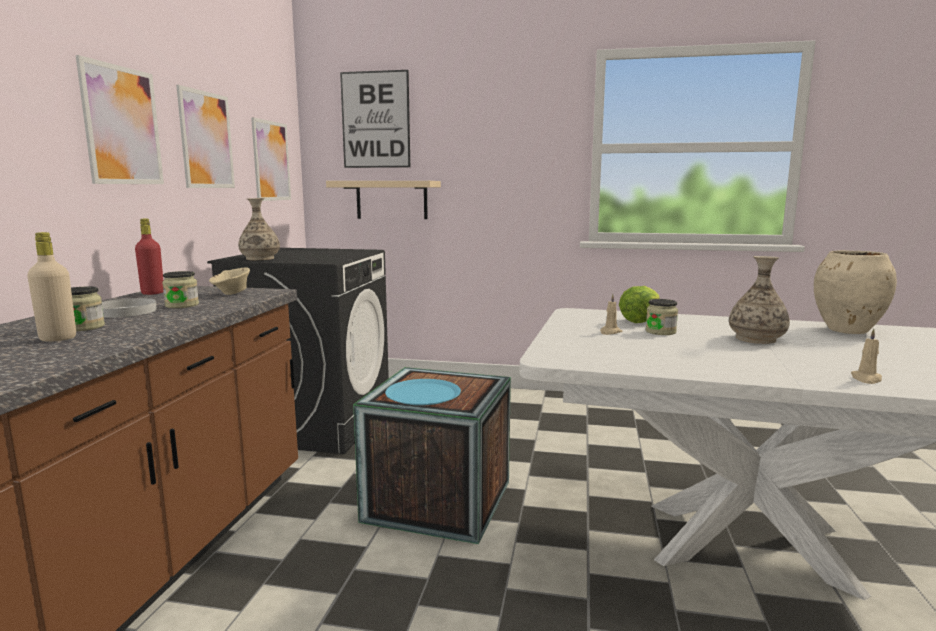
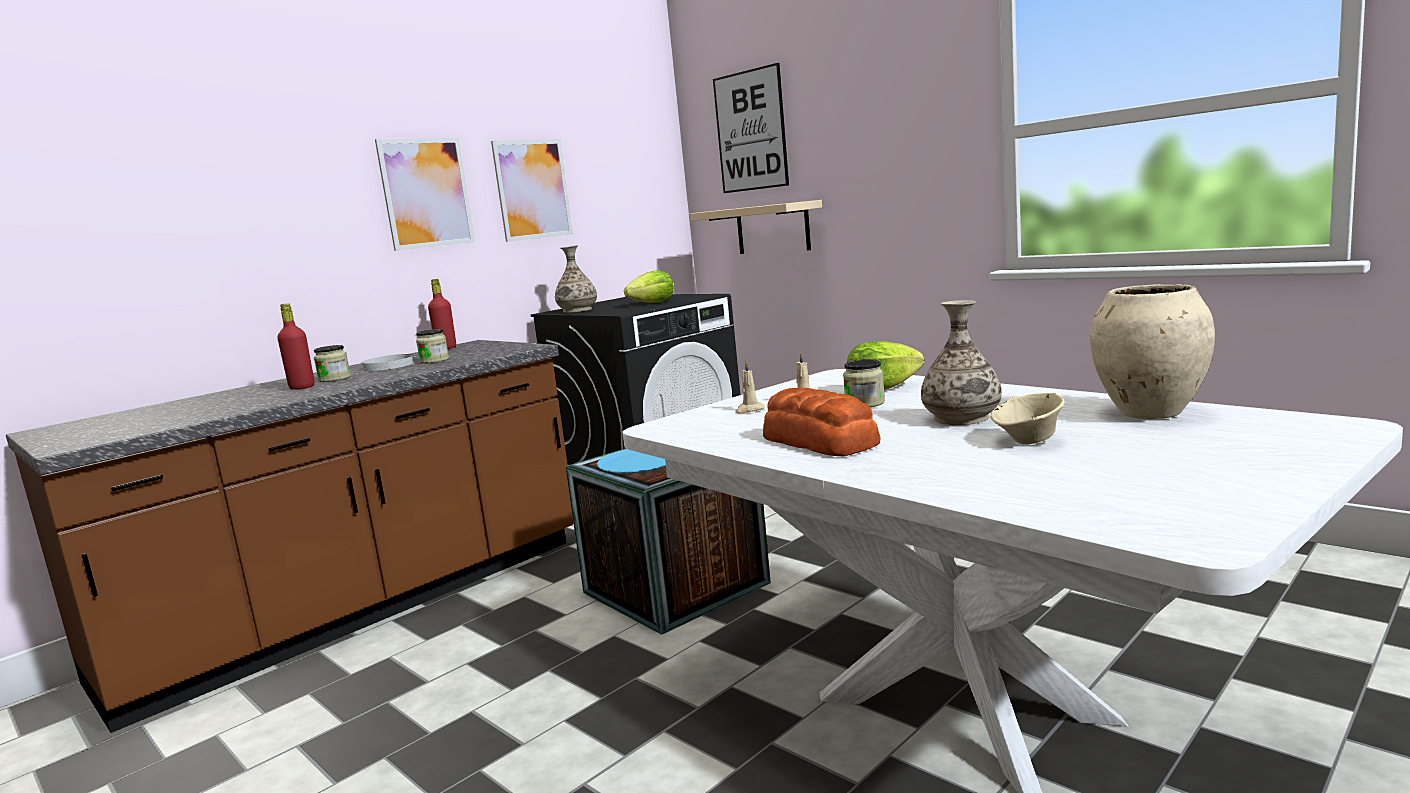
camera: 35 degrees right, 0 degrees up
(58, 338) = (302, 387): beige bottle -> red bottle
(231, 293) = (496, 349): beige bowl -> beige bowl (1028, 441)
(271, 161) = (632, 197): picture -> none
(332, 255) = (653, 303): none -> lettuce
(713, 361) = (819, 441): none -> bread
(866, 379) = (938, 477): beige candle -> beige candle (749, 410)

